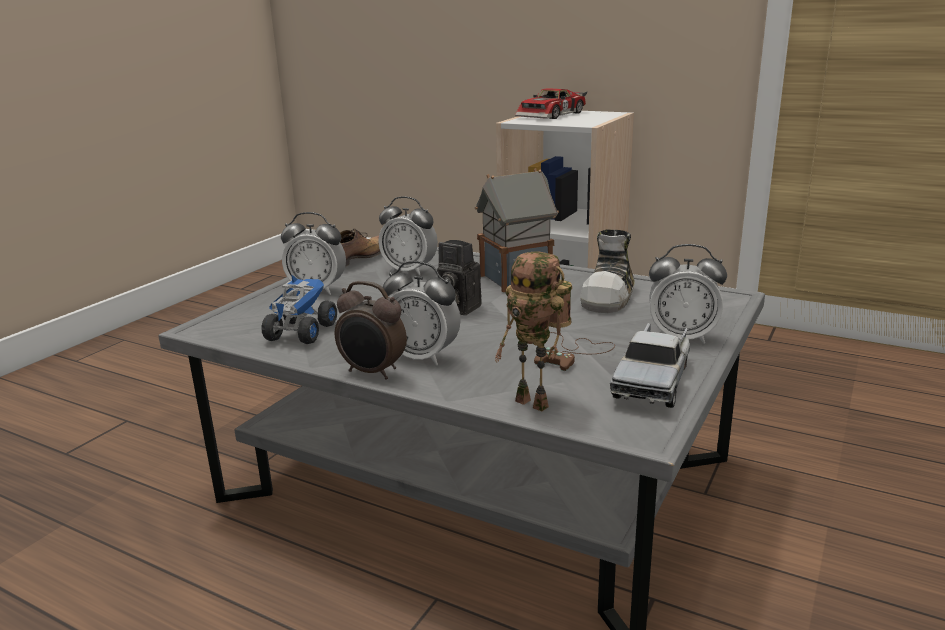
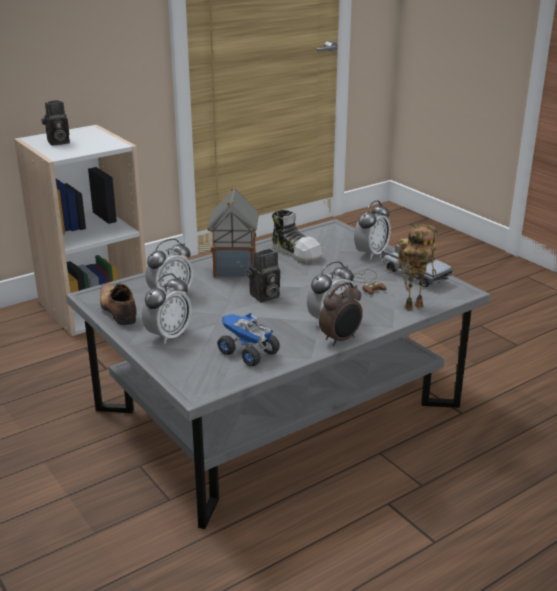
camera: 65 degrees left, 5 degrees up
(553, 115) = (57, 142): toy car -> camera

